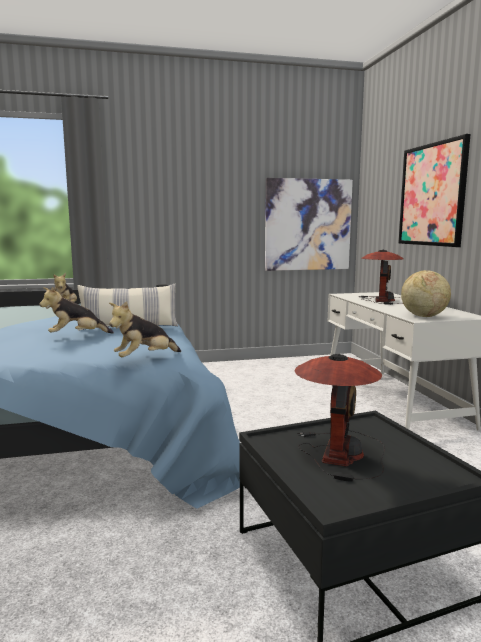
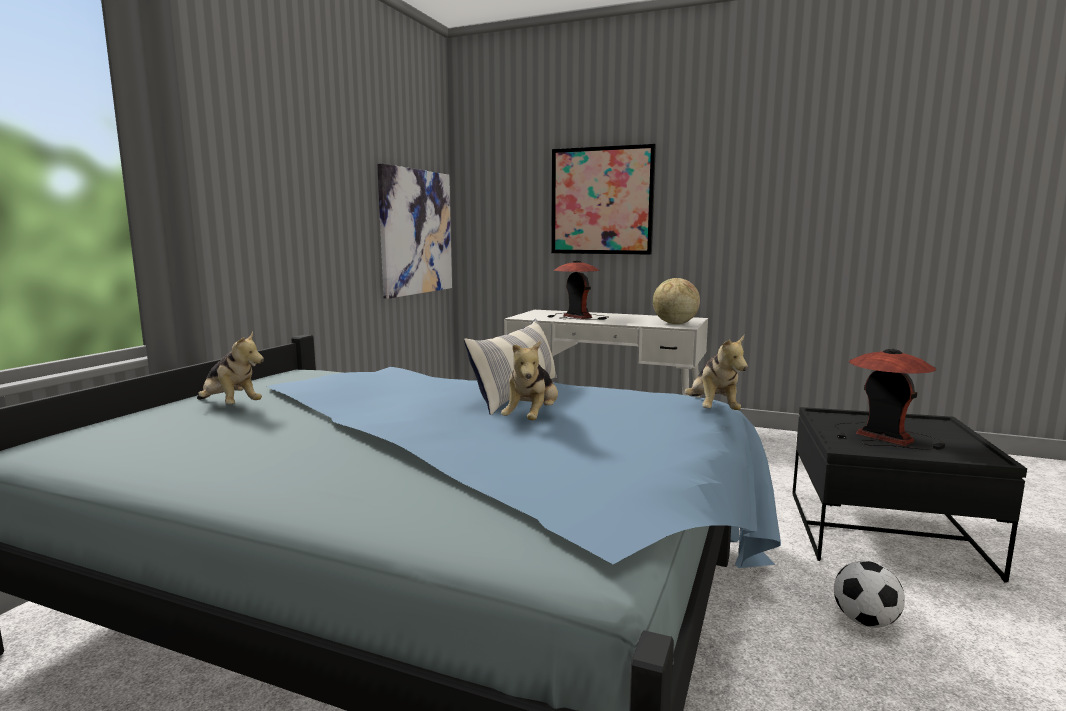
camera: 55 degrees left, 0 degrees up
(152, 567) = (865, 621): none -> football

